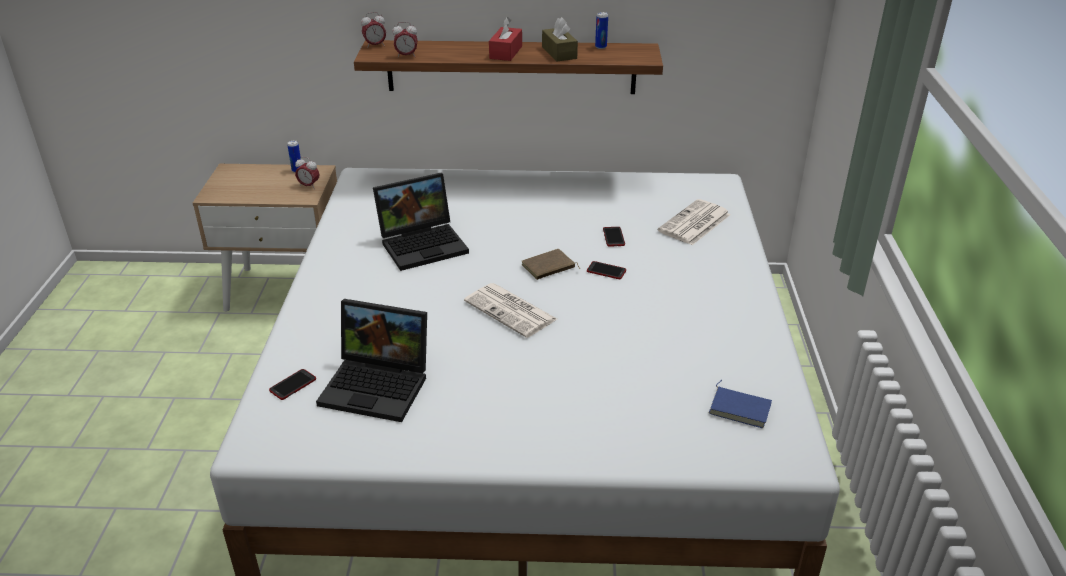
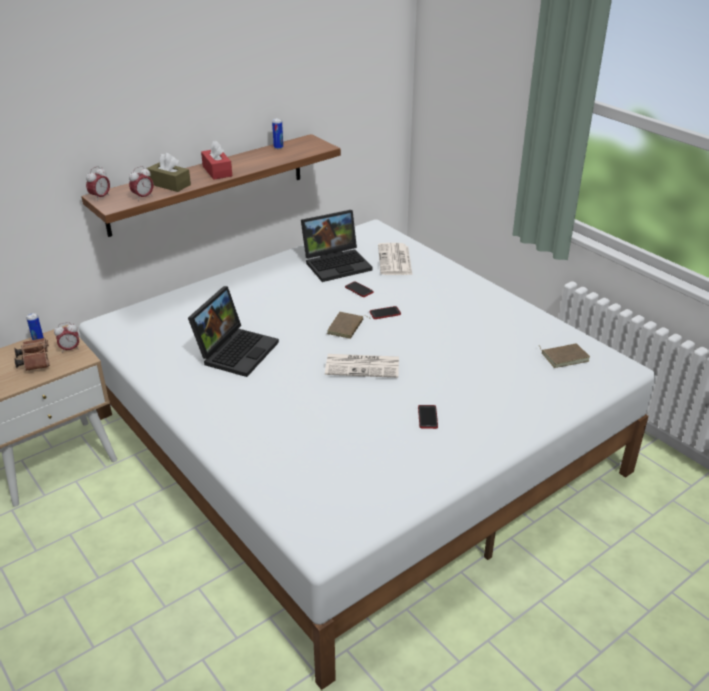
camera: 40 degrees left, 0 degrees up
(274, 184) = (35, 361): none -> brown binoculars
(293, 385) = (288, 491): phone -> phone (427, 417)
(379, 385) = (349, 457): laptop -> laptop (337, 263)
(559, 53) = (257, 160): brown tissue box -> brown tissue box (169, 184)
(740, 408) = (564, 356): blue book -> brown book

